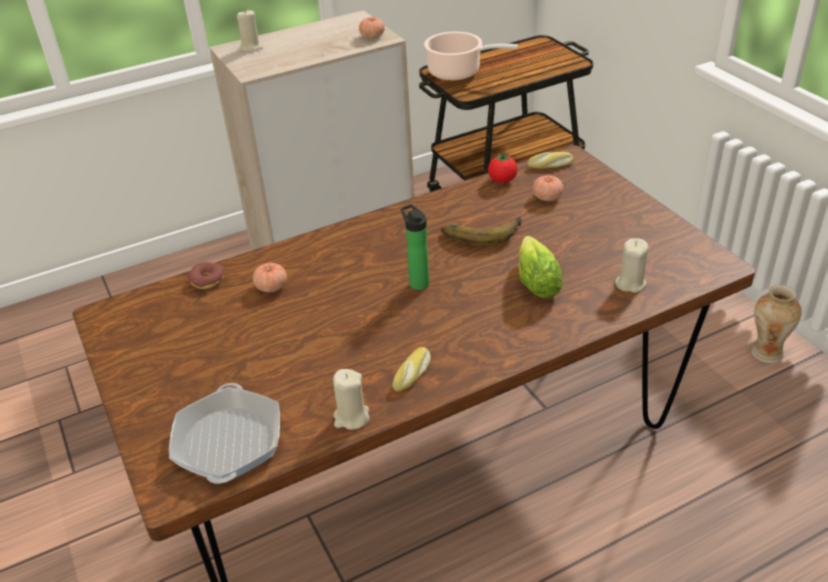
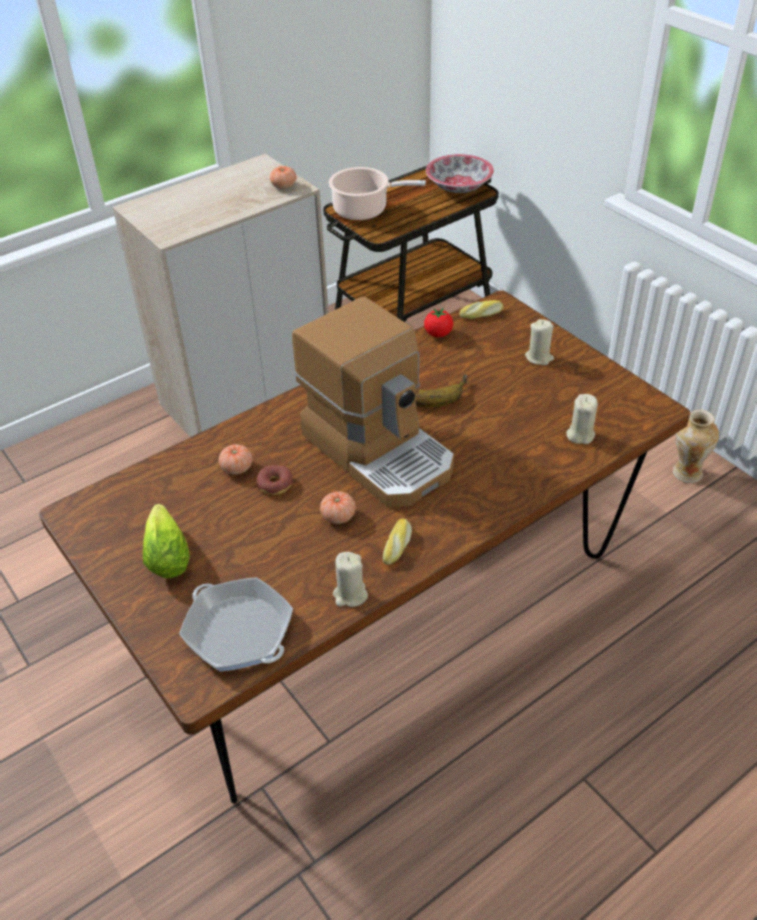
camera: 10 degrees left, 5 degrees up
(207, 280) = (169, 466): donut -> donut (275, 484)
(228, 441) = (238, 631): frying pan -> frying pan turned 150 degrees clockwise
(251, 47) = (159, 205): beige candle -> beige candle (539, 357)
(417, 282) = (380, 451): bottle -> coffee machine
(536, 279) = (492, 438): lettuce -> lettuce (167, 552)
(547, 197) = (485, 349): tomato -> tomato (338, 516)
(555, 56) = (459, 186): none -> bowl

